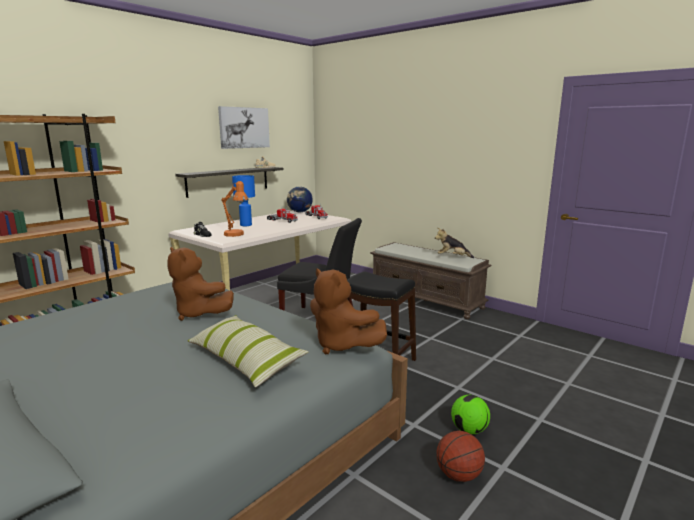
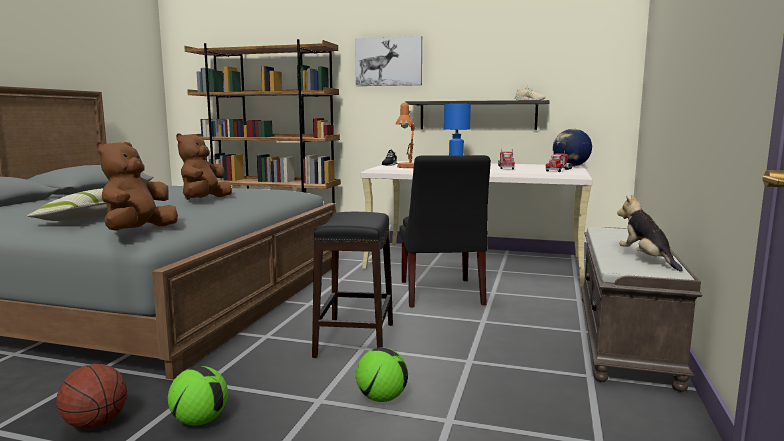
camera: 65 degrees right, 5 degrees down
(244, 127) = (508, 49): picture -> picture (389, 61)
(463, 369) = (382, 398): none -> football

